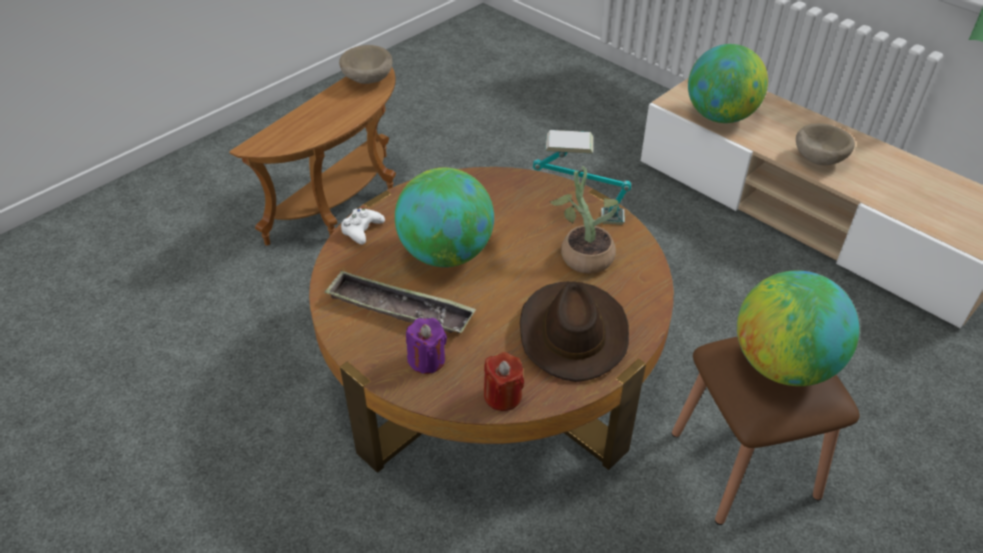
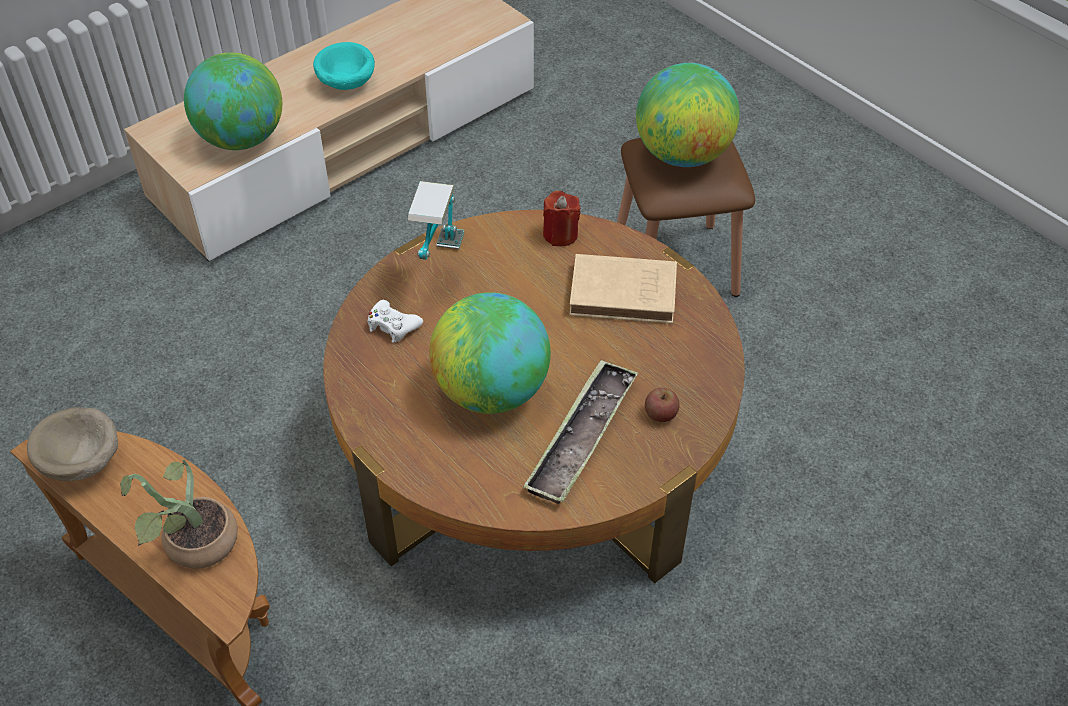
camera: 85 degrees left, 5 degrees up
(361, 230) = (432, 476): white game controller -> white game controller (393, 326)
(427, 360) = (660, 414): purple candle -> apple
(502, 396) = (710, 354): red candle -> red candle (560, 234)
(572, 332) = (626, 294): brown hat -> beige book
(582, 254) = (508, 272): potted plant -> potted plant (193, 545)
(818, 158) = (345, 83): beige bowl -> turquoise bowl

